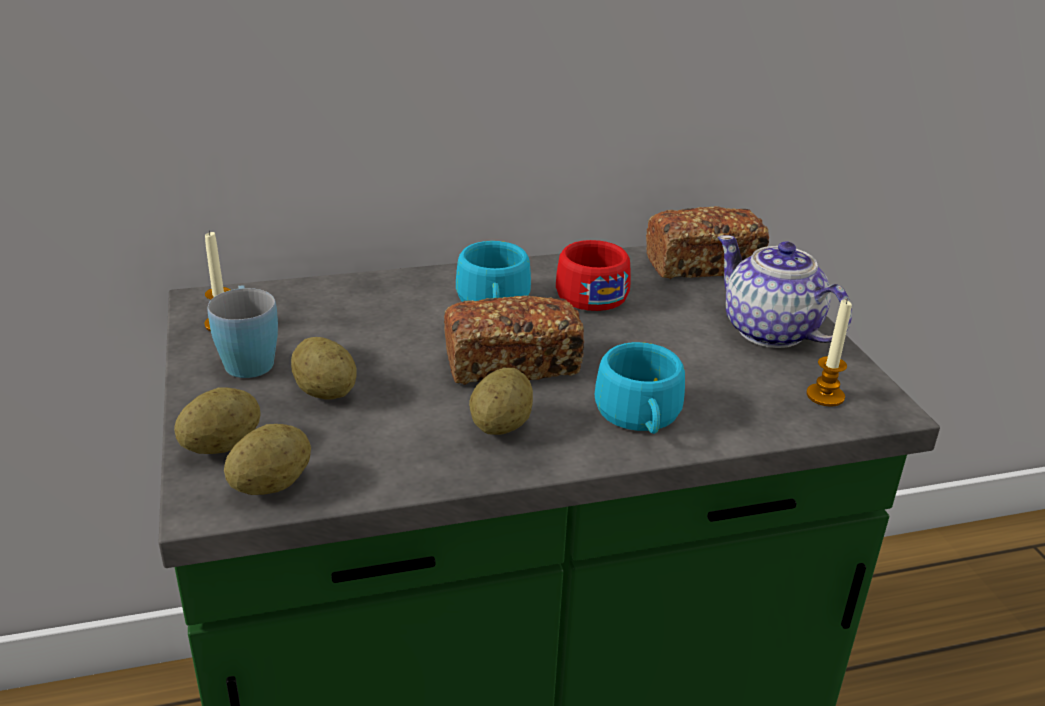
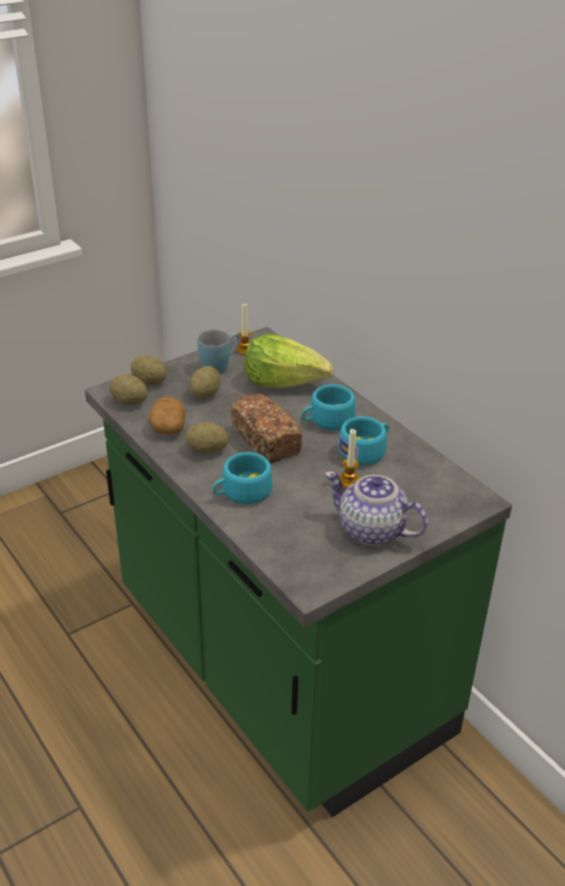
camera: 70 degrees right, 5 degrees up
(357, 312) = (284, 382): none -> lettuce
(398, 454) = (167, 427): none -> potato
(588, 293) = (366, 451): red cup -> turquoise cup
(703, 264) = (445, 490): bread -> none
(771, 332) = (372, 530): teapot -> teapot turned 90 degrees counterclockwise
(825, 396) = (307, 560): candle -> candle (349, 481)

